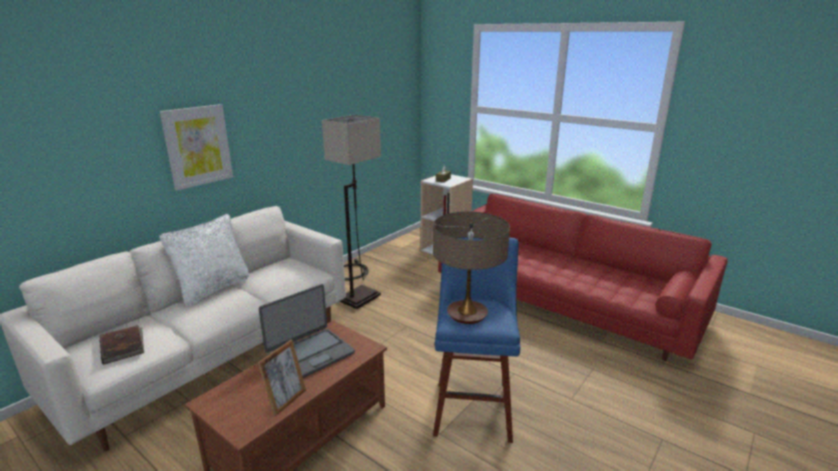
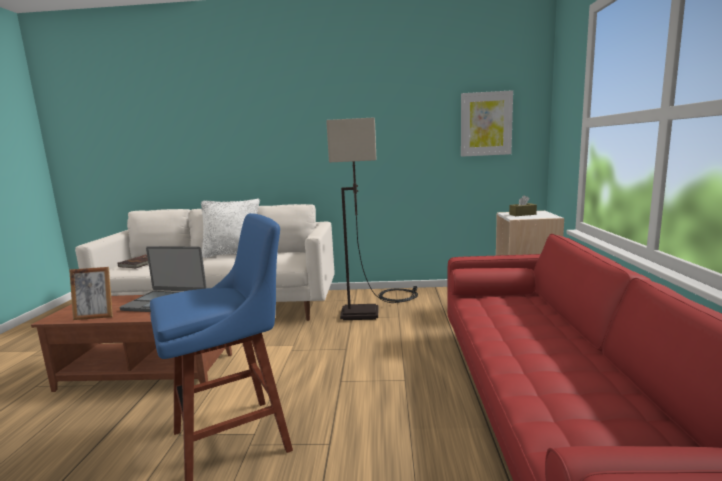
camera: 55 degrees right, 10 degrees down
(198, 146) = (261, 145): picture -> picture (486, 124)
(467, 314) = (190, 296): table lamp -> none

